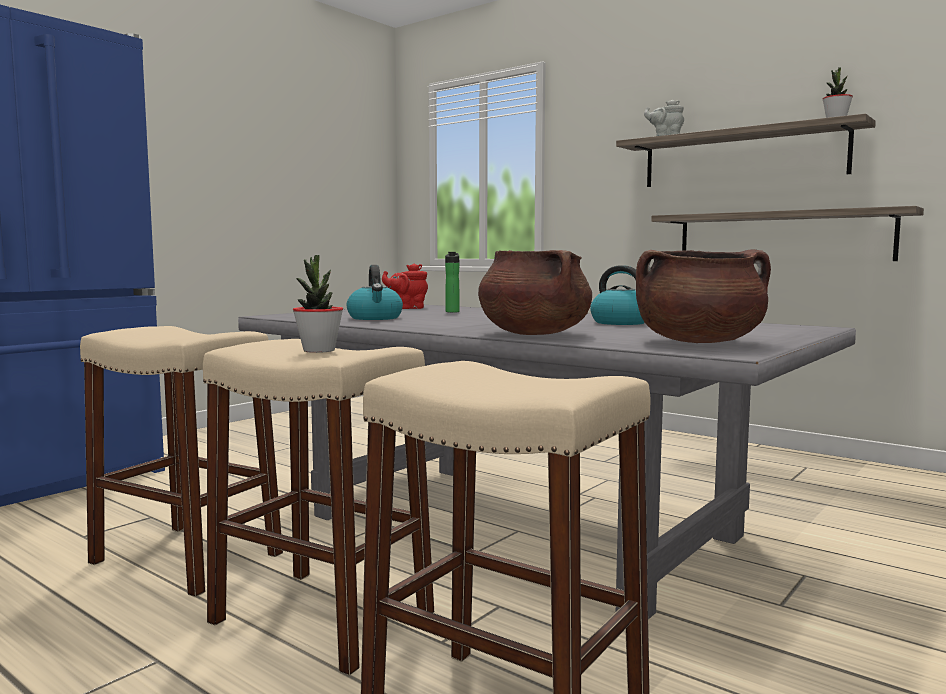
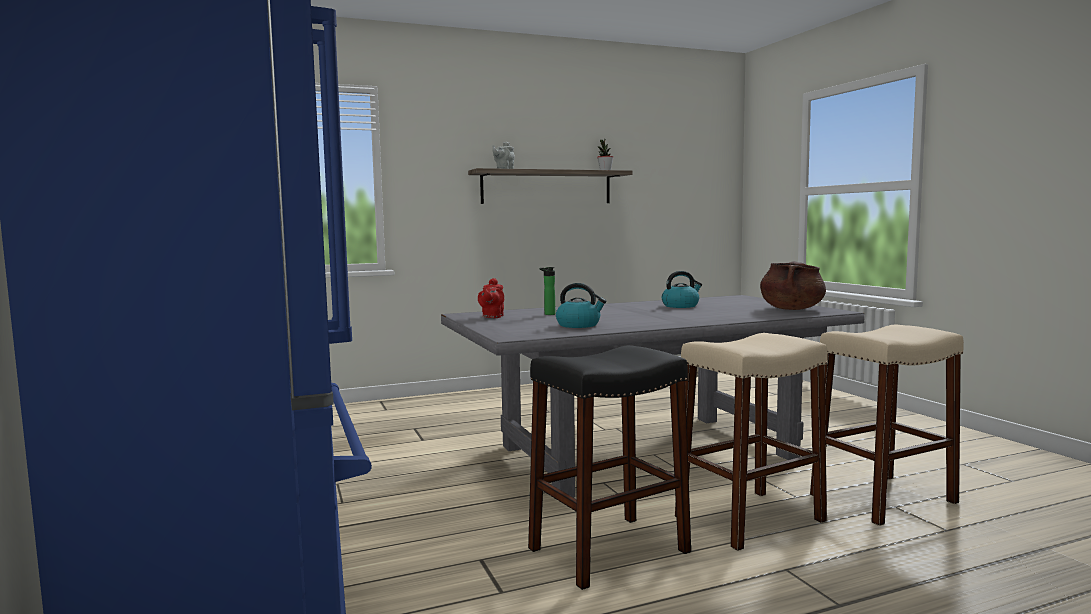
camera: 60 degrees left, 0 degrees up
(186, 558) = (608, 550): beige stool -> black stool
(319, 350) = (759, 342): potted plant -> none
(533, 334) = (731, 317): brown cooking pot -> none
(781, 237) = (574, 241): shelf -> none

